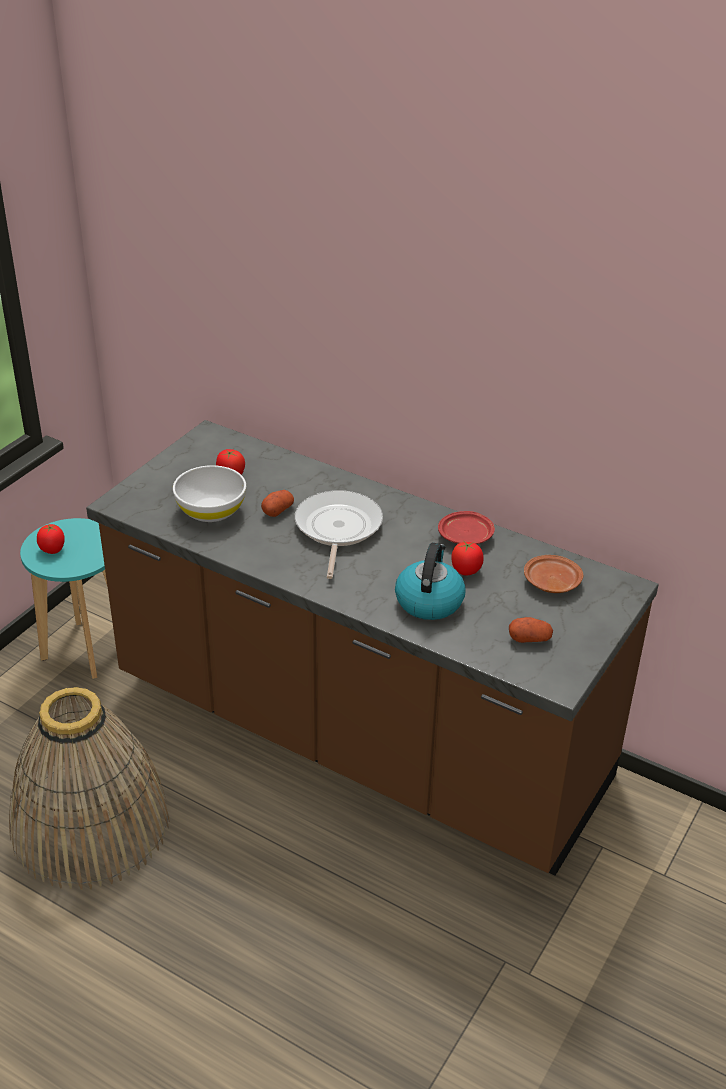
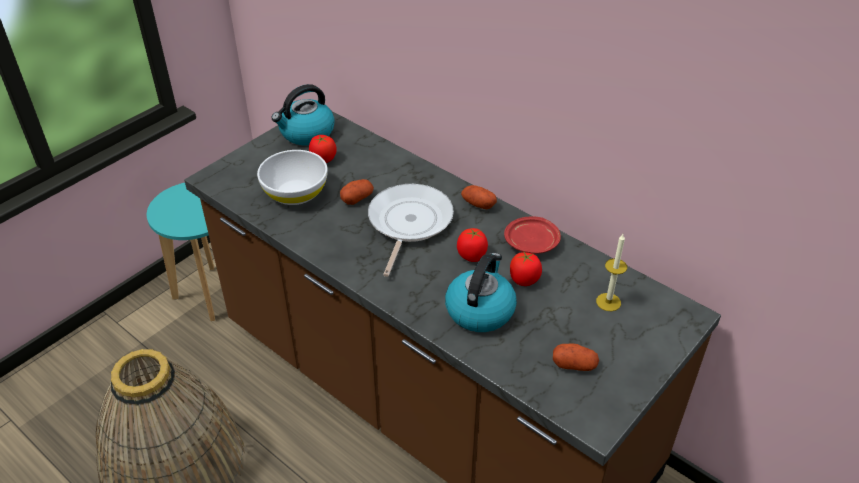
camera: 10 degrees right, 5 degrees up
(52, 549) = (175, 209): tomato -> tomato (472, 256)
(204, 451) = (306, 133): none -> kettle
(403, 505) = (478, 204): none -> potato
(551, 582) = (608, 302): brown plate -> candle

